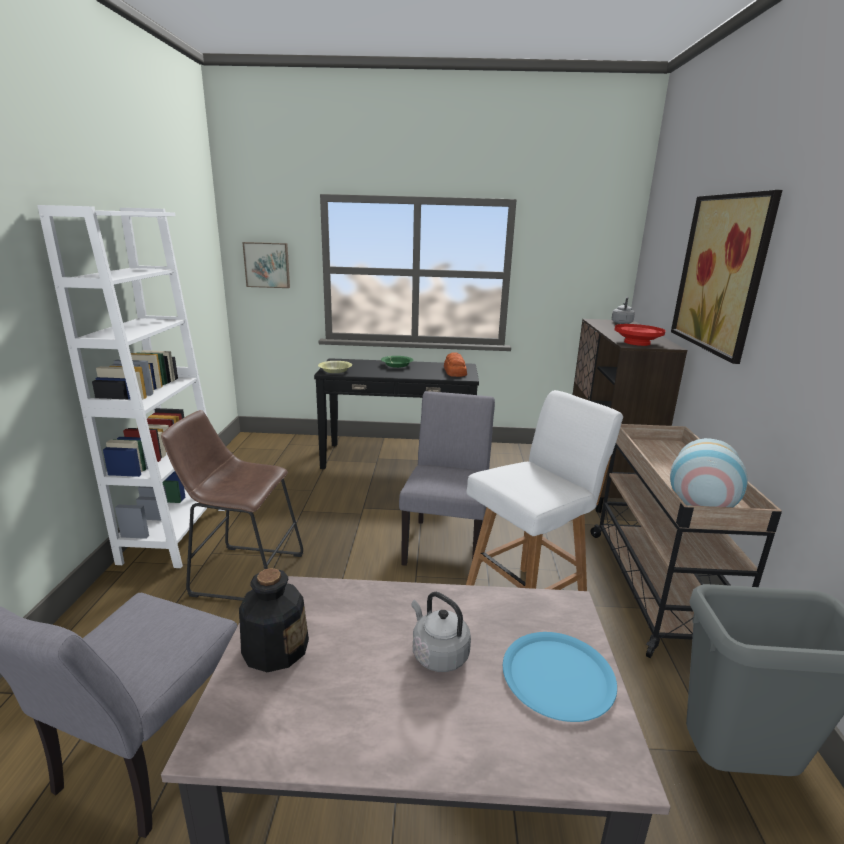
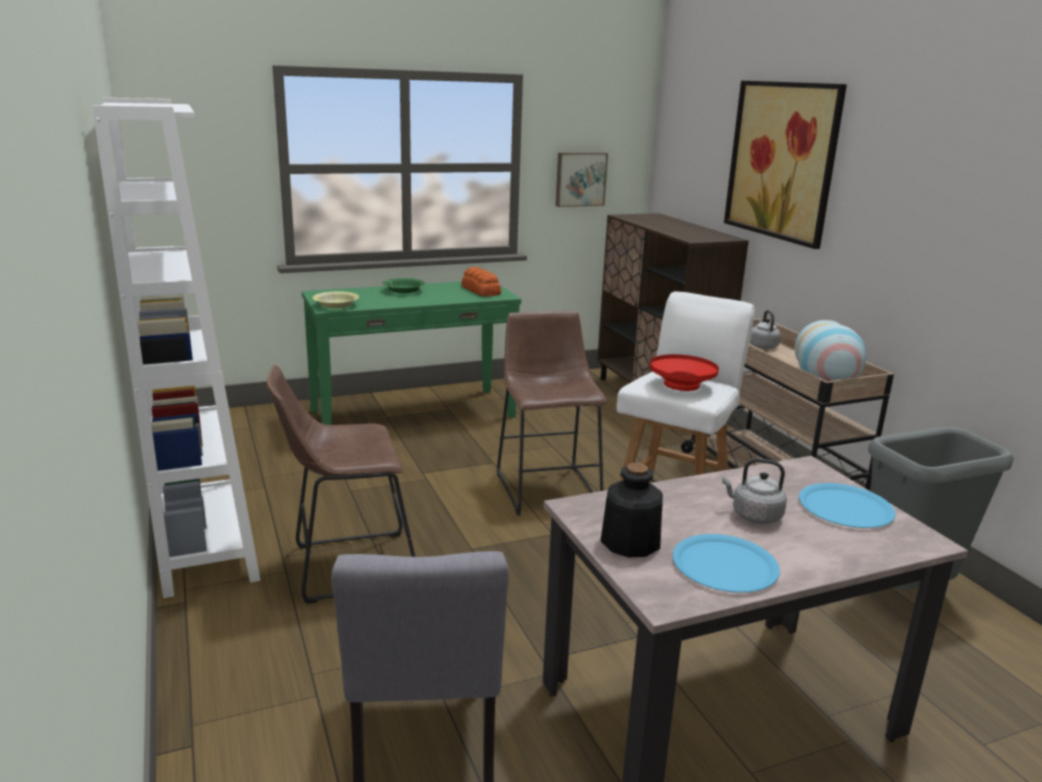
camera: 25 degrees left, 0 degrees up
(267, 265) = (196, 165): picture -> picture (580, 179)
(330, 713) = (724, 565): none -> blue plate
(398, 458) = (413, 413): black console table -> green console table
(446, 541) = (546, 486): grey chair -> brown stool
(622, 322) = (652, 216): grey kettle -> grey kettle (762, 346)
(637, 343) = (698, 237): red bowl -> red bowl (682, 385)

